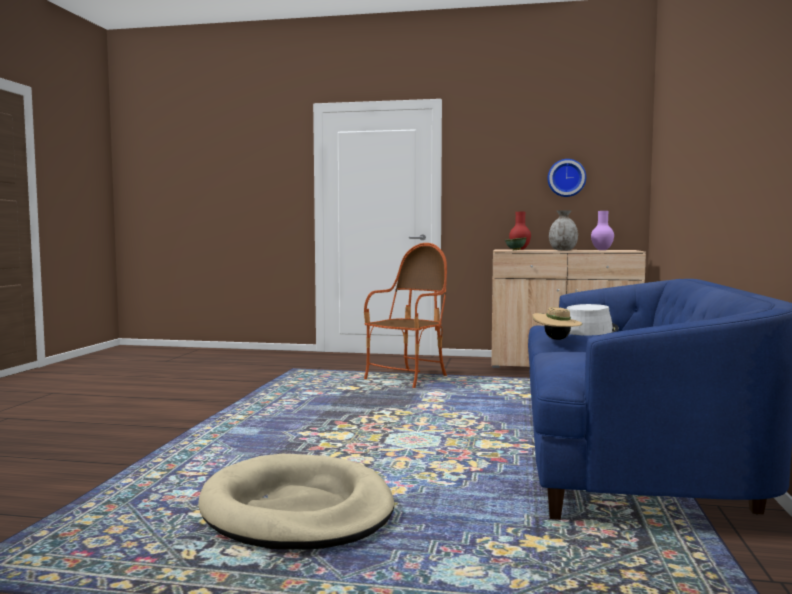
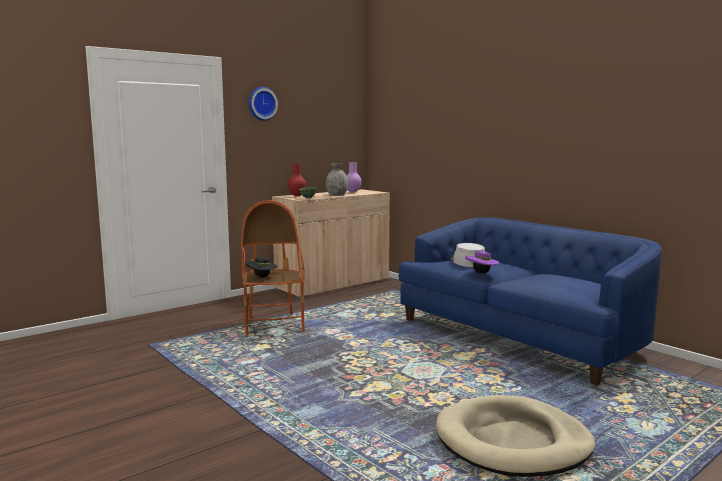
camera: 50 degrees left, 5 degrees up
(395, 322) = (262, 277): none -> black hat
(556, 339) = (481, 273): beige hat -> purple hat
(566, 178) = (318, 134): wall clock -> wall clock (261, 103)

